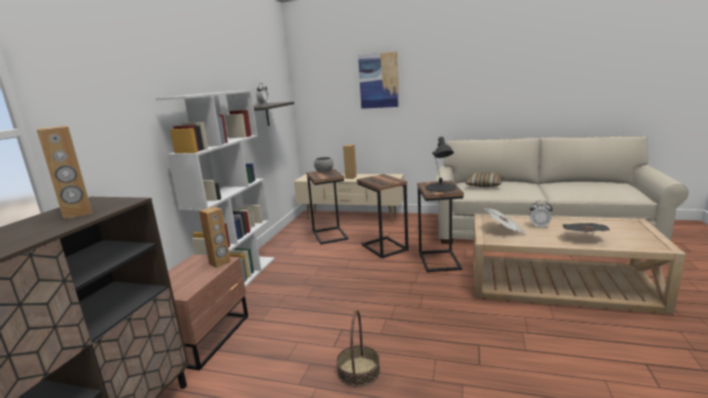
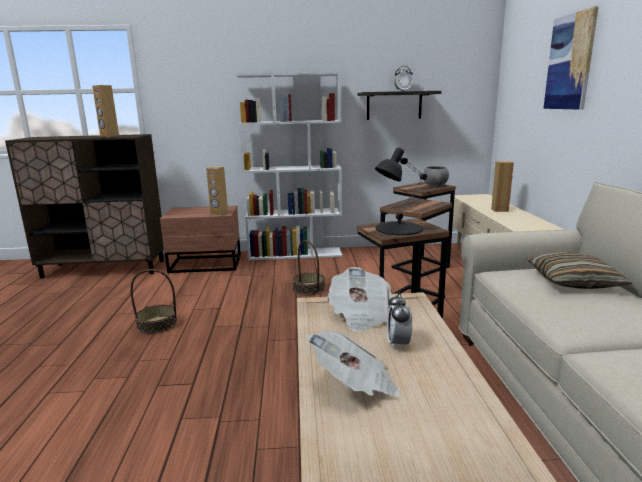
camera: 70 degrees right, 0 degrees up
(334, 281) = (309, 289): none -> basket

